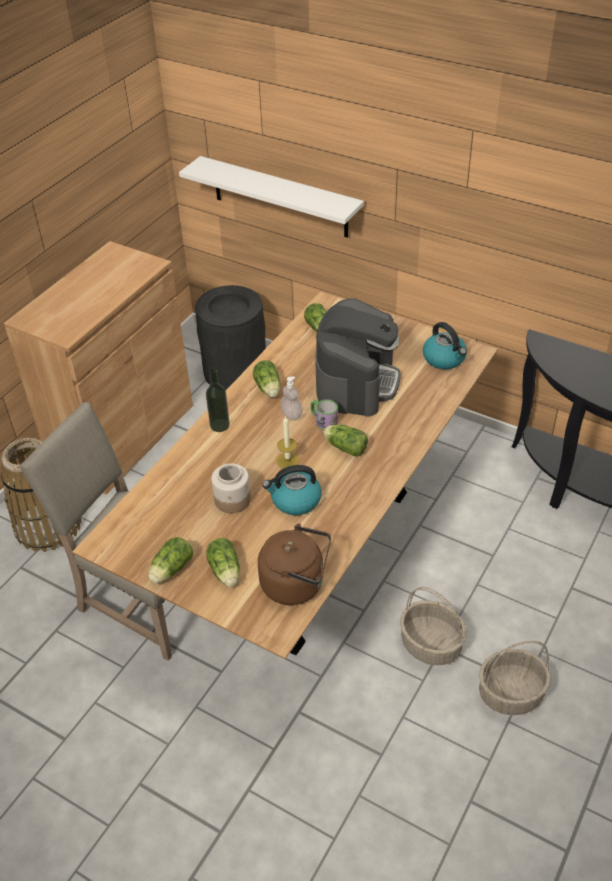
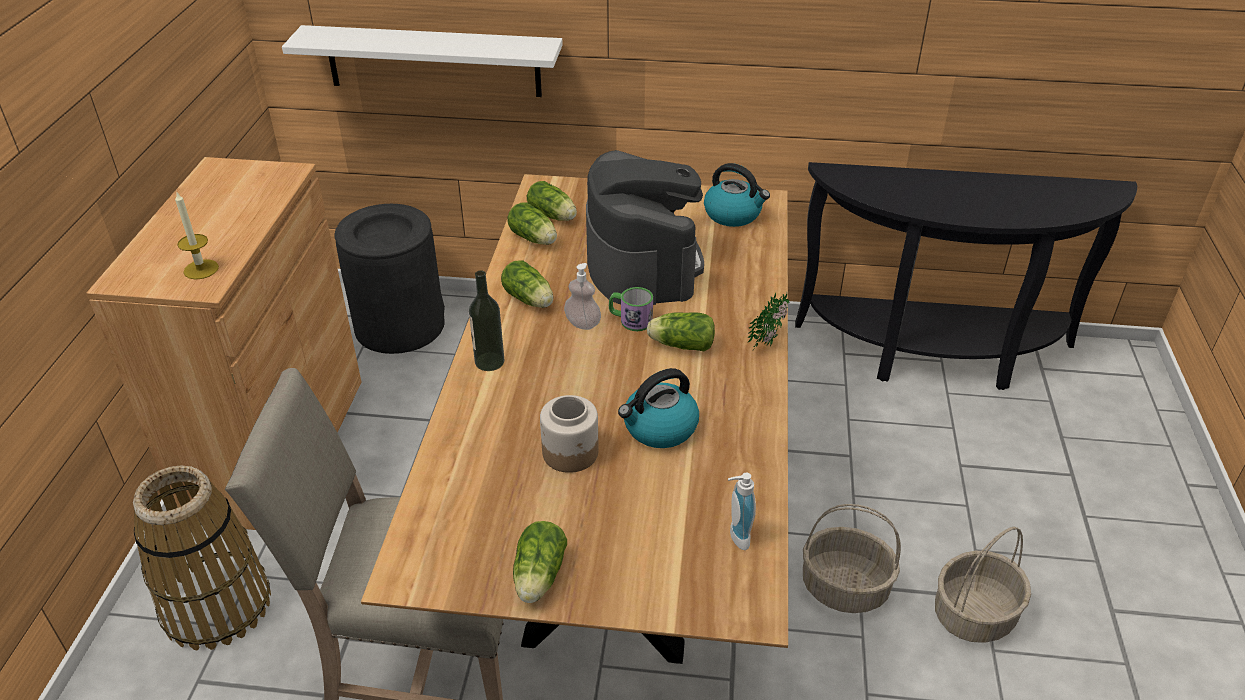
camera: 25 degrees left, 5 degrees down
(225, 572) = (624, 554): lettuce -> lettuce (534, 239)
(287, 461) = (615, 381): candle -> candle (201, 269)
(296, 584) = (735, 537): brown kettle -> soap dispenser
(405, 461) = (769, 340): none -> potted plant

